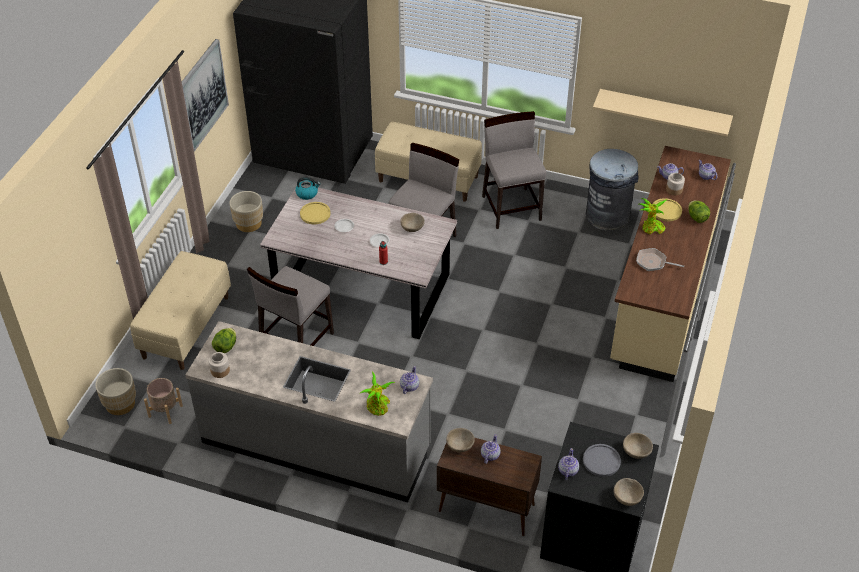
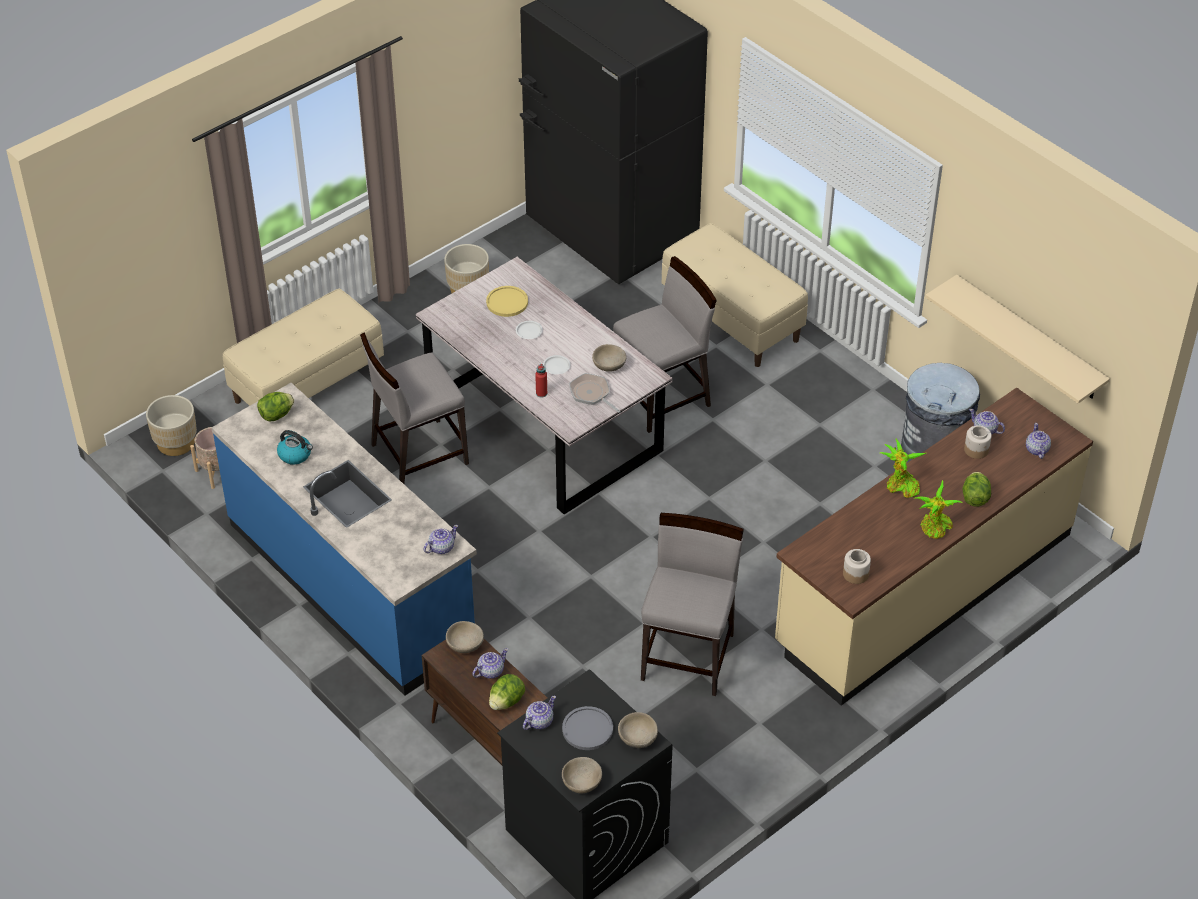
camera: 30 degrees right, 0 degrees up
(202, 95) = (442, 101): picture -> none
(220, 370) = (250, 438): jar -> jar (855, 574)
(307, 193) = (517, 273): kettle -> kettle (295, 455)
(316, 444) = (352, 584): grey counter -> blue counter
(378, 408) = (387, 555): potted plant -> potted plant (934, 529)
(511, 207) = (811, 398): grey chair -> grey chair (688, 656)
(516, 470) = (506, 701): none -> lettuce
(653, 262) = (865, 530): frying pan -> frying pan (592, 394)
(666, 210) = (941, 472): yellow plate -> none

